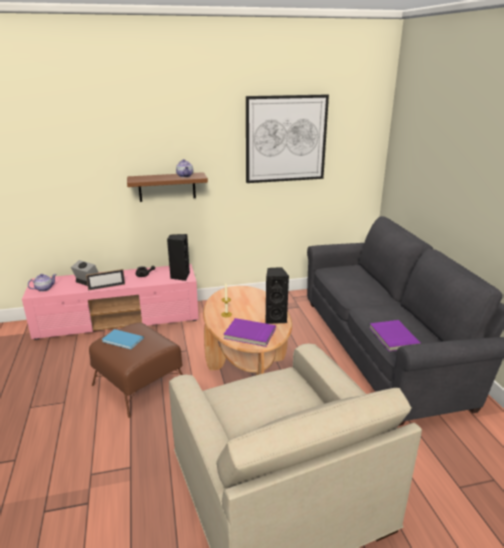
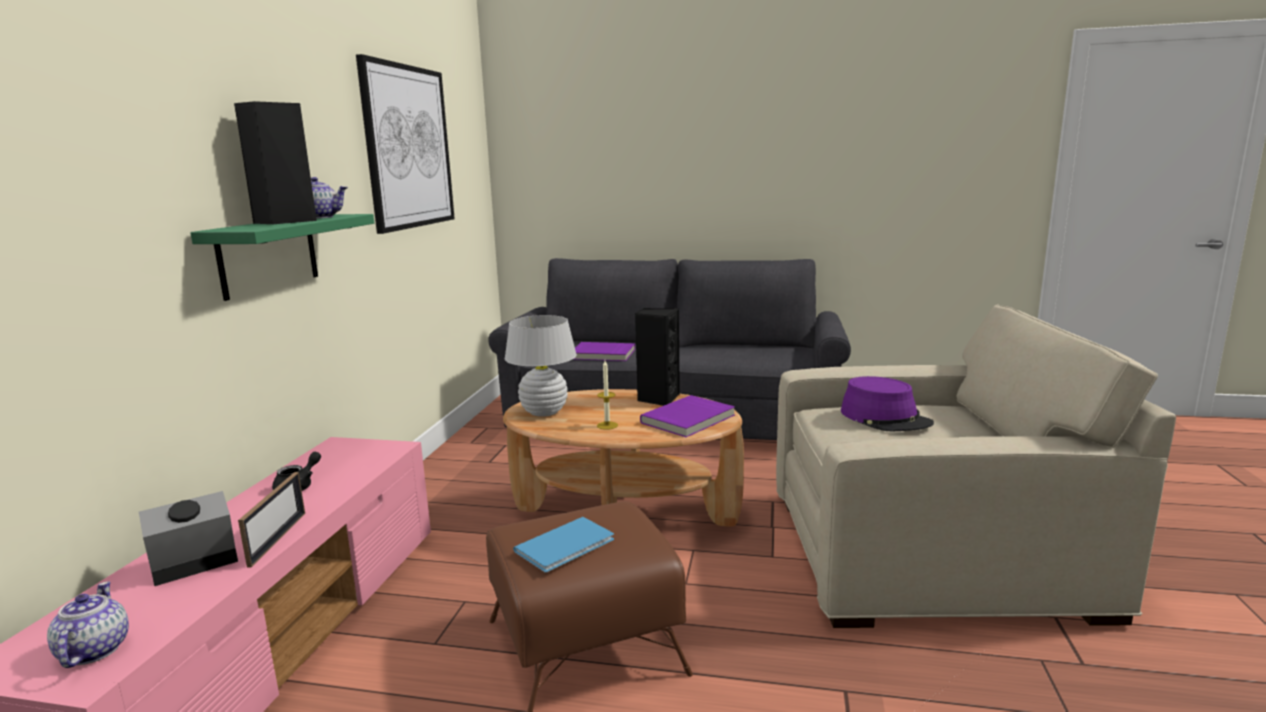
camera: 65 degrees left, 10 degrees down
(167, 187) = (269, 255): brown shelf -> green shelf
(180, 276) = (373, 452): black speaker -> black speaker (283, 222)
(234, 295) = (544, 412): none -> white table lamp
(277, 397) = (885, 418): none -> purple hat
(393, 337) = (757, 360): purple book -> purple book (602, 354)

